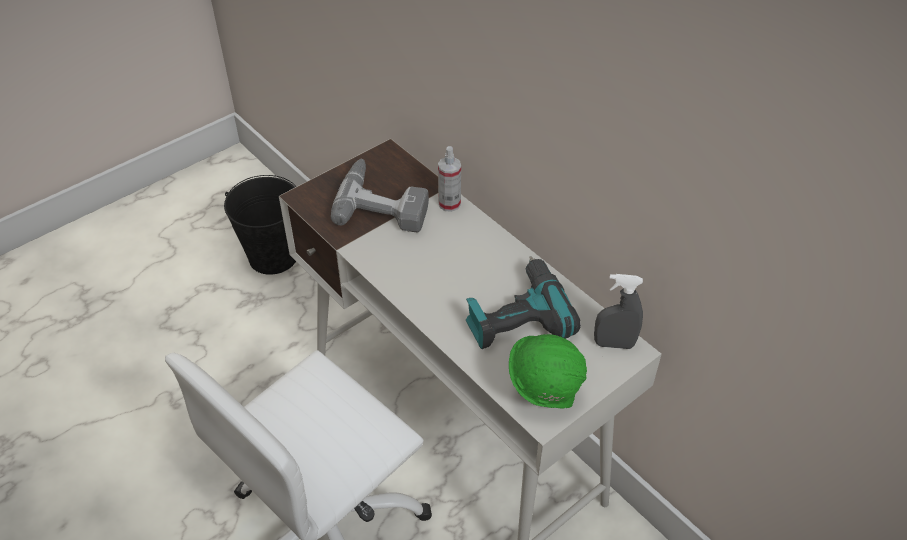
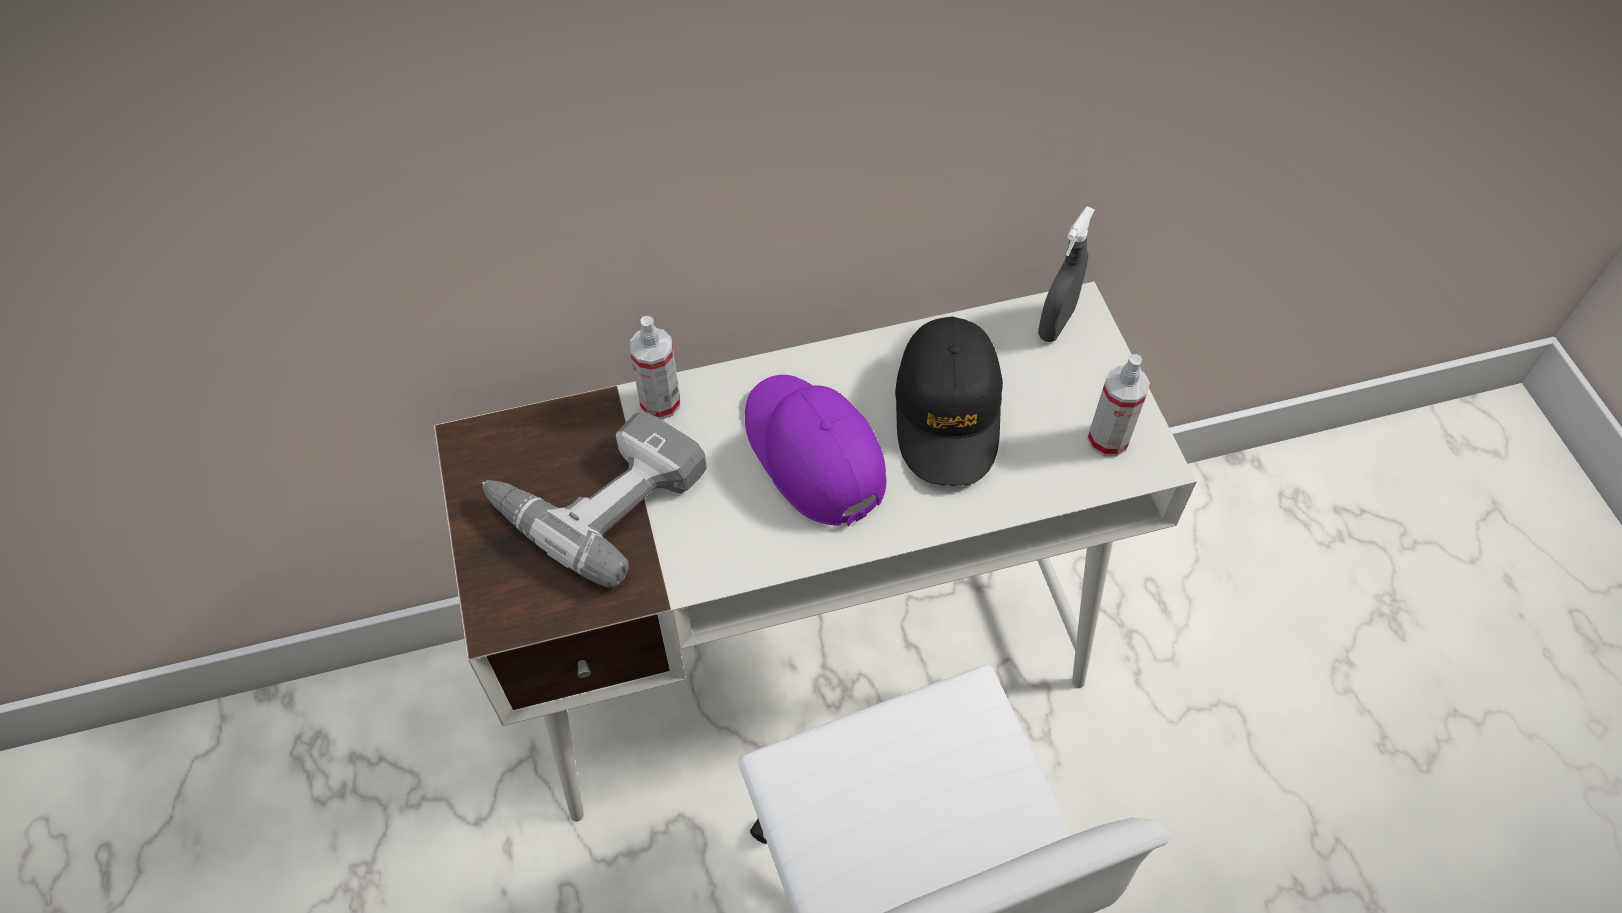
camera: 65 degrees left, 10 degrees up
(273, 257) = (276, 813): black bucket -> none
(454, 269) = (813, 453): none -> purple cap
(516, 315) = (948, 413): power drill -> black cap
(544, 392) = (1108, 439): green hard hat -> spray bottle

